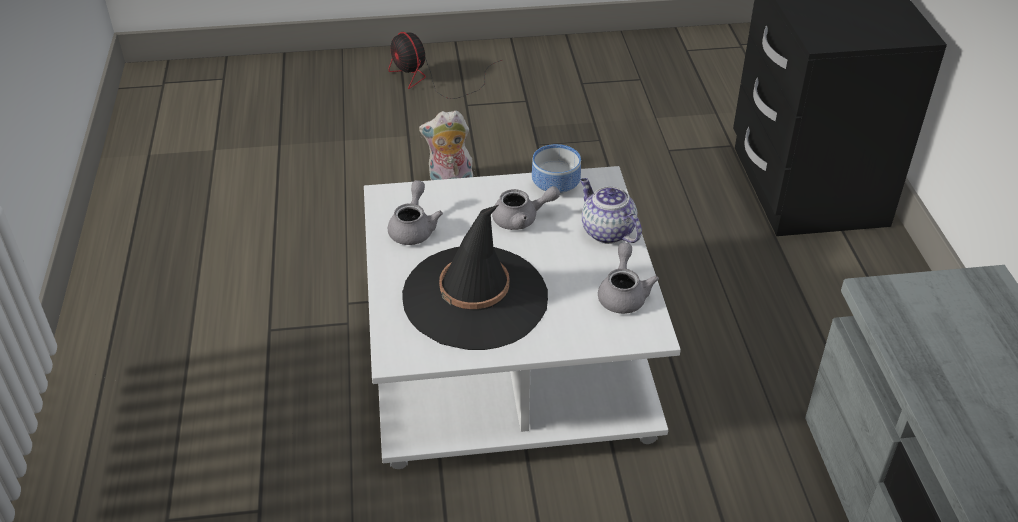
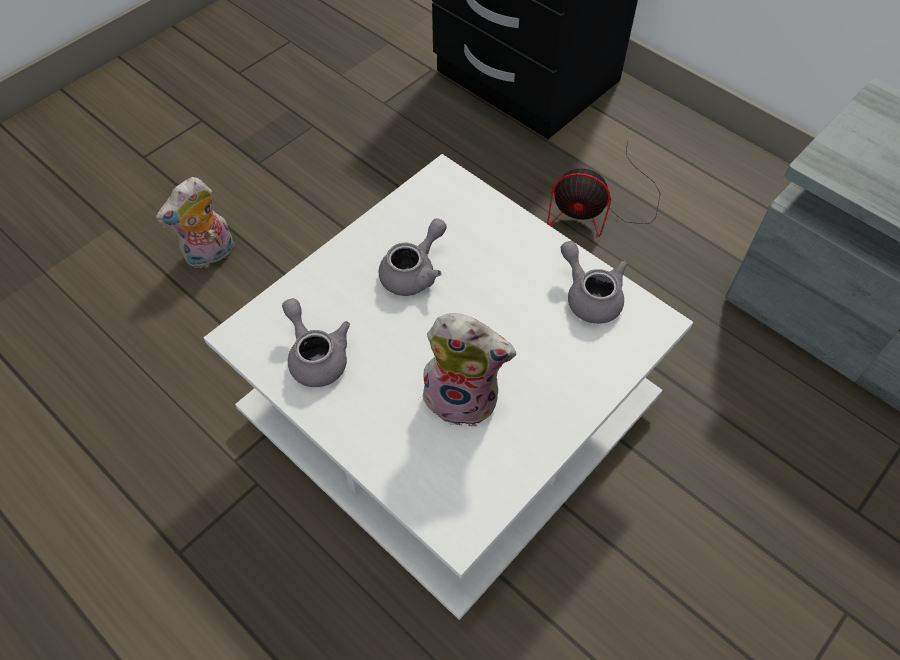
camera: 40 degrees left, 15 degrees up
(431, 79) = (75, 147): fan -> fan (599, 209)
(475, 298) = (464, 397): black hat -> plush toy
(557, 187) = (409, 213): bowl -> none
(606, 231) = (505, 235): teapot -> none

